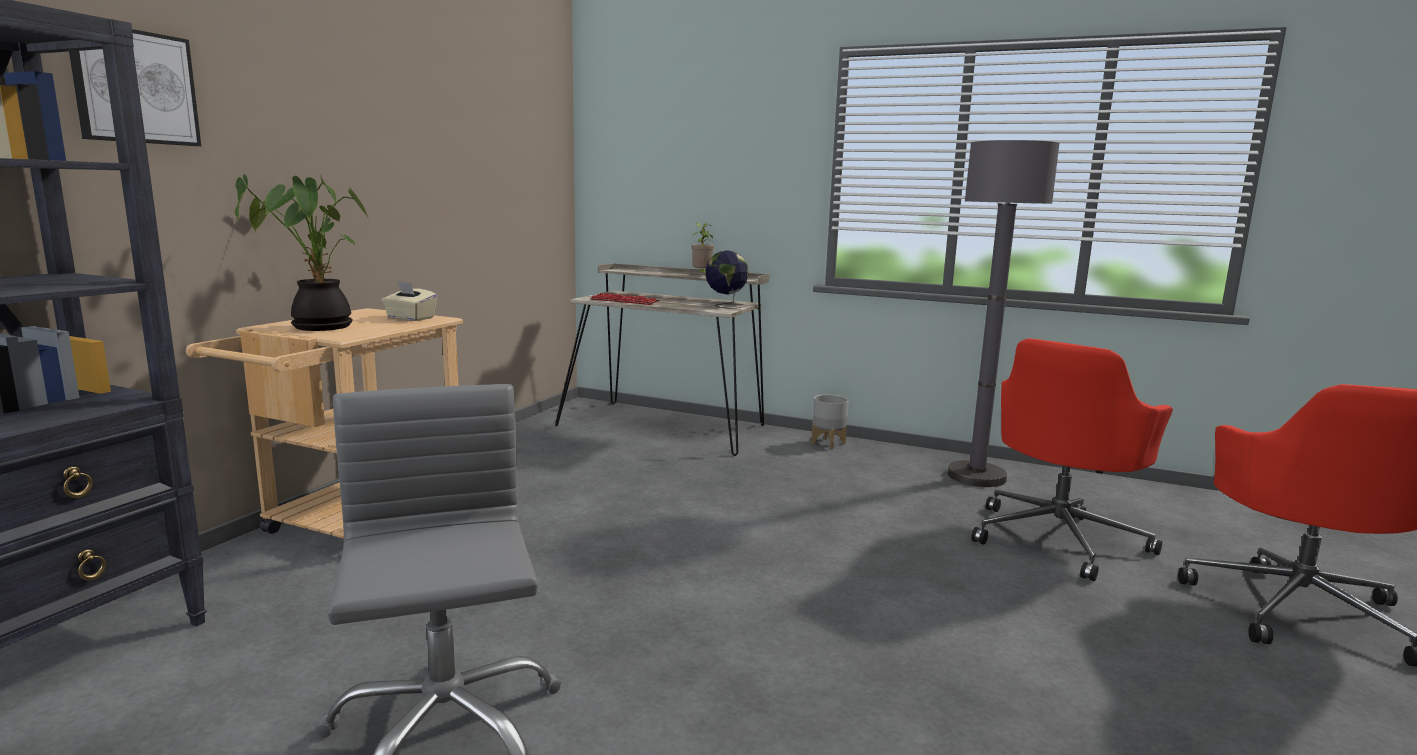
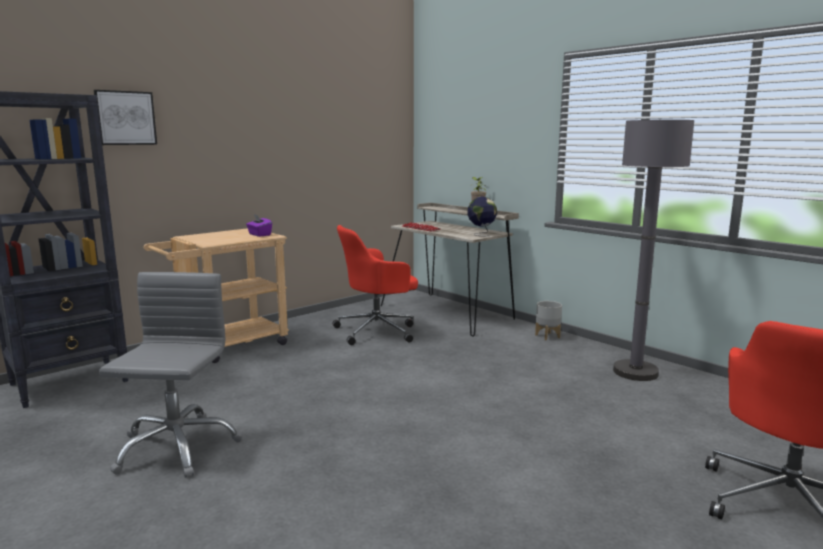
camera: 25 degrees right, 0 degrees up
(317, 326) = (207, 237): potted plant -> none
(410, 318) = (259, 235): beige tissue box -> purple tissue box
(1058, 538) = (645, 422): red office chair -> red office chair (377, 331)

